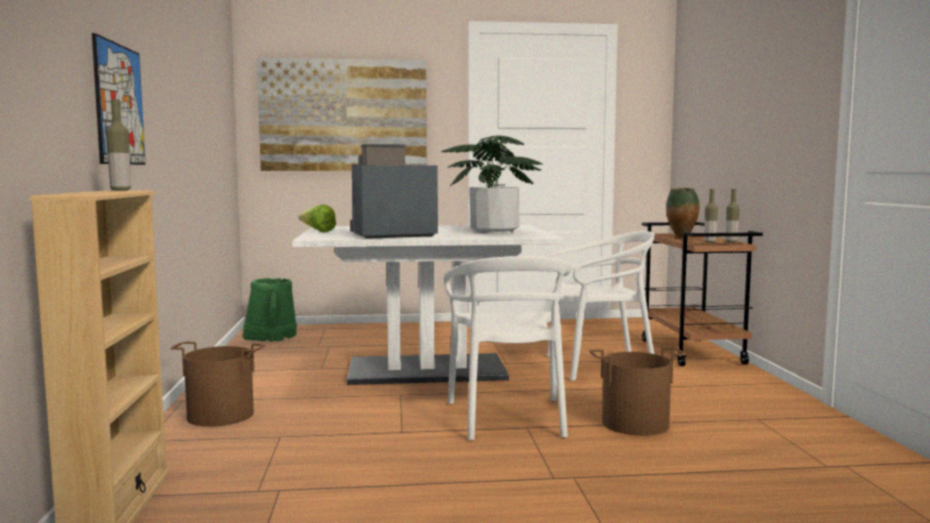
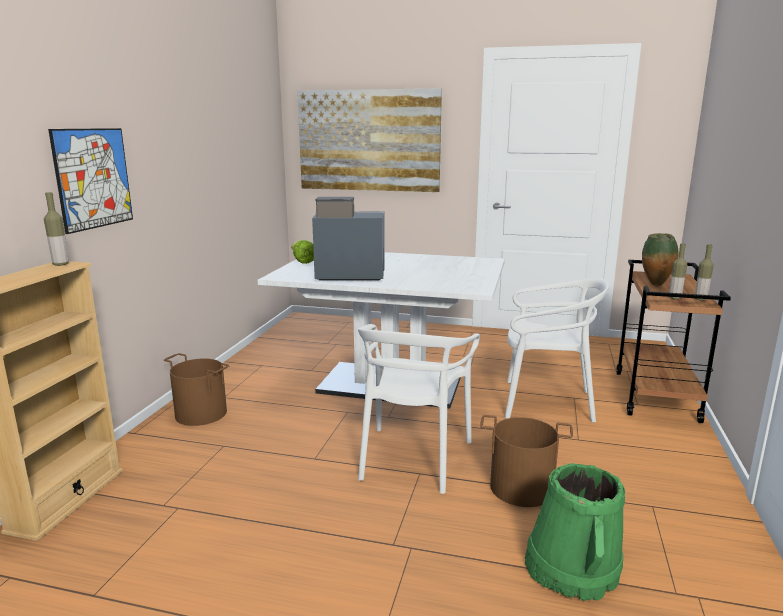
camera: 20 degrees right, 10 degrees up
(270, 336) = (301, 327): green bucket -> green bucket (572, 567)
(494, 232) = (446, 275): potted plant -> none

